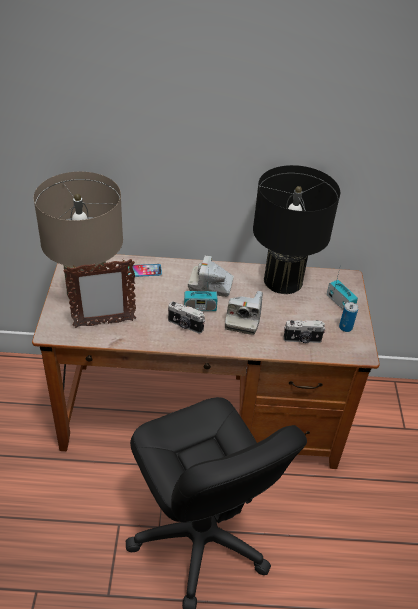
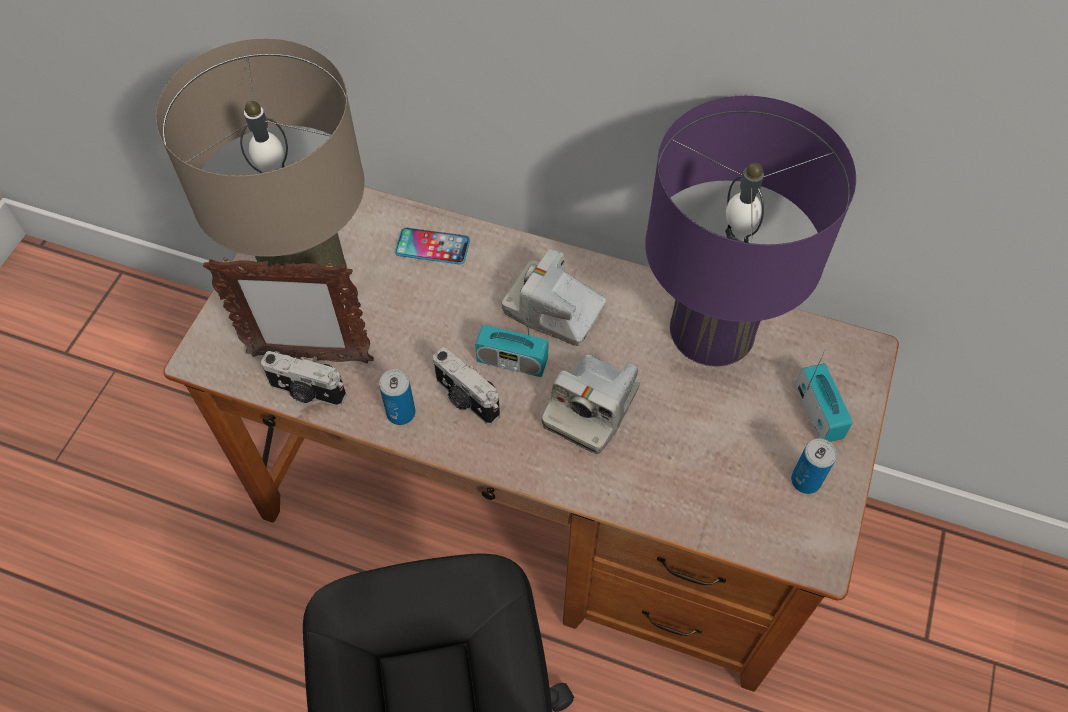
camera: 20 degrees right, 15 degrees up
(157, 336) = (401, 413): none -> can
(283, 280) = (712, 329): black table lamp -> purple table lamp
(302, 340) = (697, 491): camera -> camera (307, 392)

